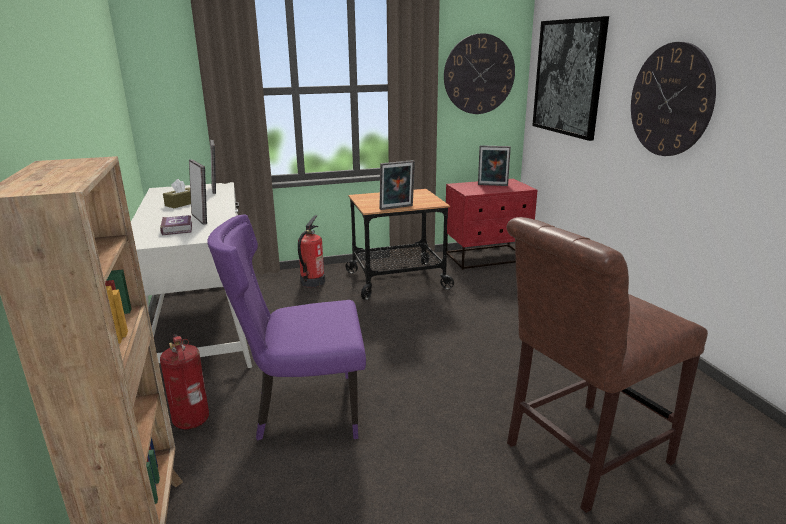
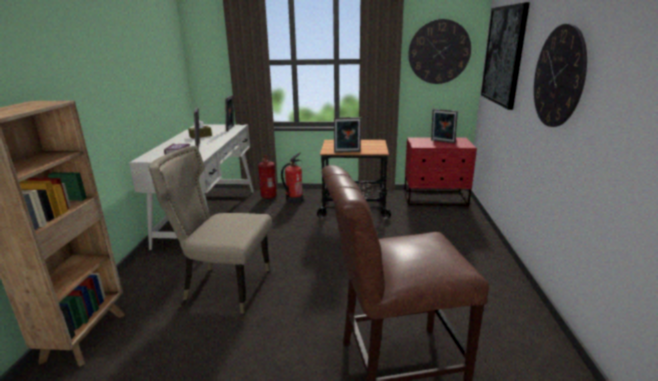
camera: 20 degrees right, 0 degrees up
(191, 419) = (157, 277): fire extinguisher -> fire extinguisher (269, 196)
(302, 410) = (224, 286): purple chair -> beige chair

